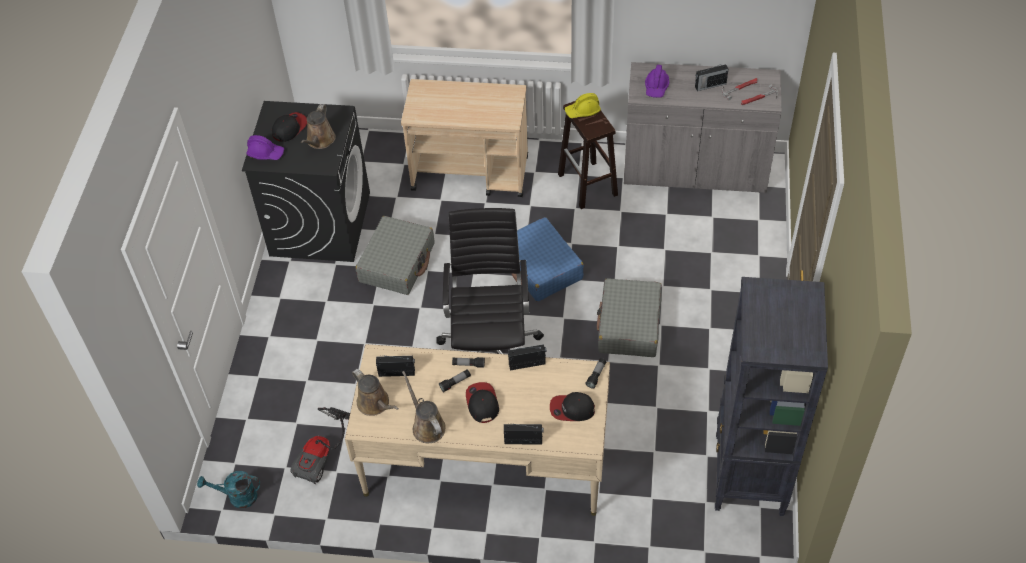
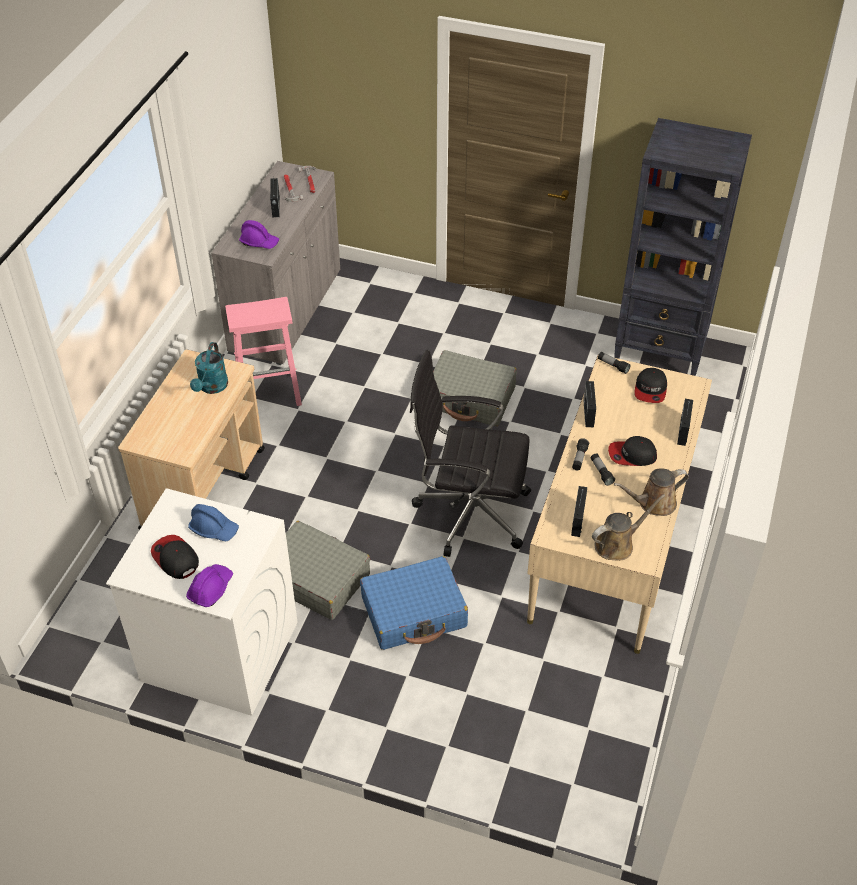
camera: 80 degrees left, 5 degrees down
(237, 497) = (621, 784): turquoise watering can -> turquoise watering can (212, 387)
(320, 141) = (214, 529): brown watering can -> blue hard hat
(320, 223) = (218, 651): black washing machine -> white washing machine
(324, 454) = (577, 686): vacuum cleaner -> none
(541, 267) = (370, 451): blue suitcase -> blue suitcase (414, 612)
(582, 111) = (247, 315): yellow hard hat -> none
(588, 185) = (270, 393): brown stool -> pink stool

